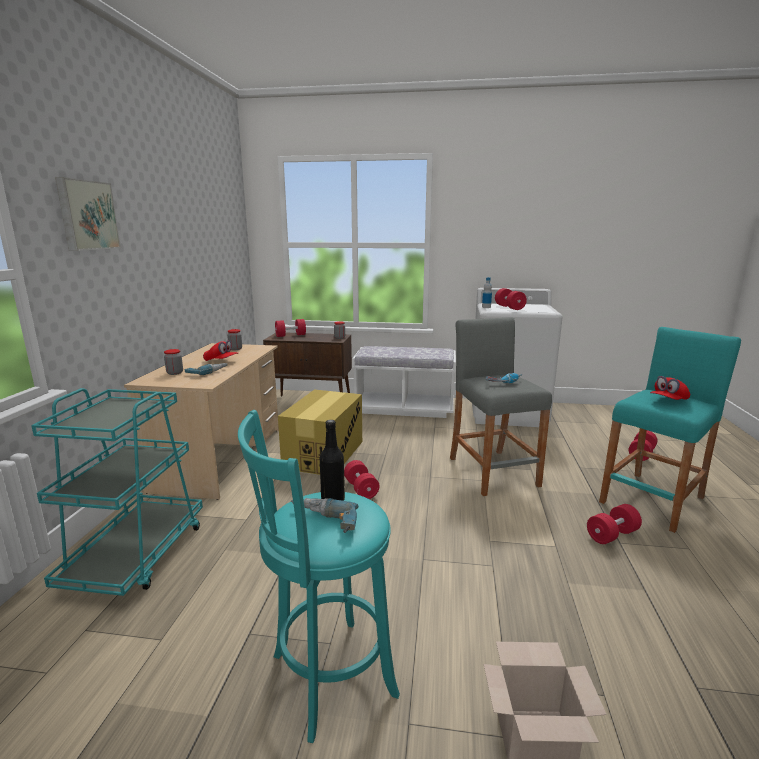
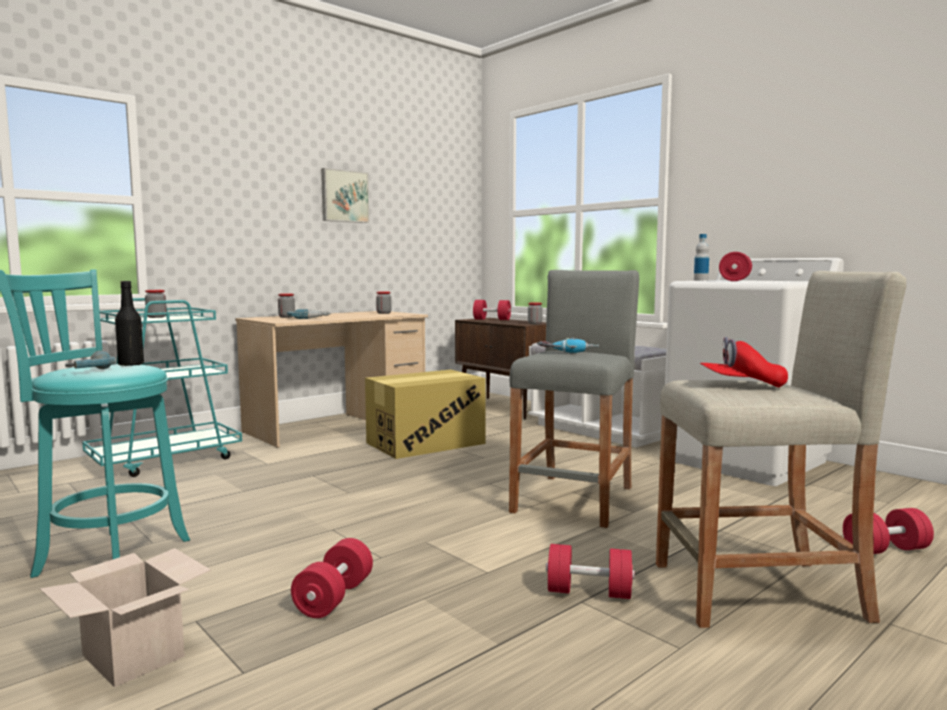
camera: 40 degrees right, 10 degrees down
(87, 215) = (224, 162): picture -> picture (344, 196)
(98, 412) = (156, 317): none -> jar
(221, 361) = (343, 316): red cap -> none
(361, 489) = (398, 472): red dumbbell -> red dumbbell (334, 598)
(653, 500) = (758, 592): turquoise stool -> beige stool

